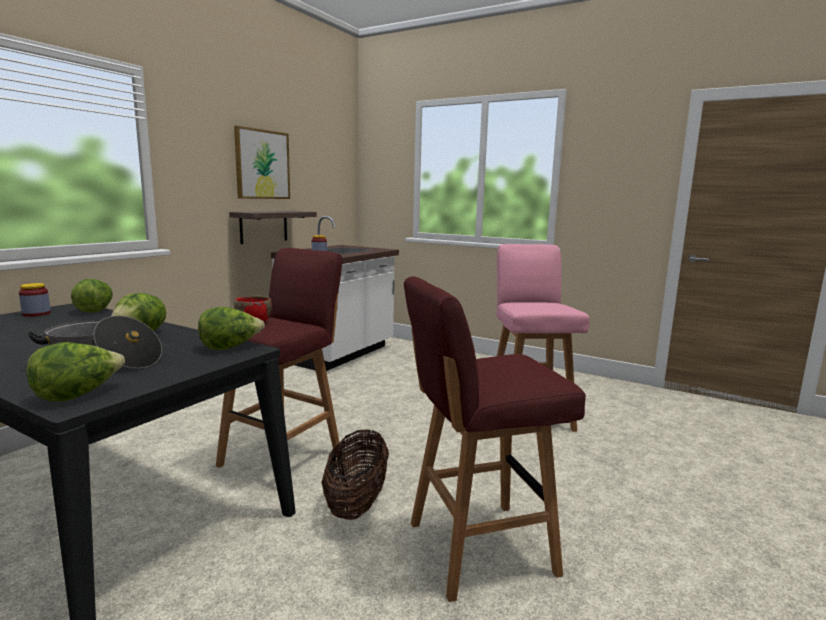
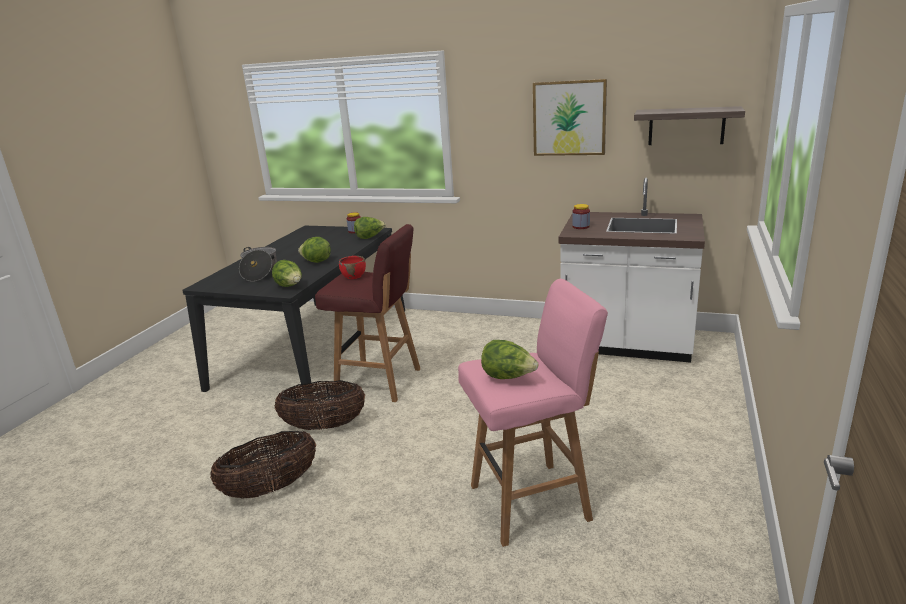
camera: 80 degrees right, 10 degrees up
(78, 395) = (212, 283): lettuce -> lettuce (508, 377)
(264, 226) = (567, 184): shelf -> shelf (686, 126)
(477, 548) = (271, 488): red stool -> basket

